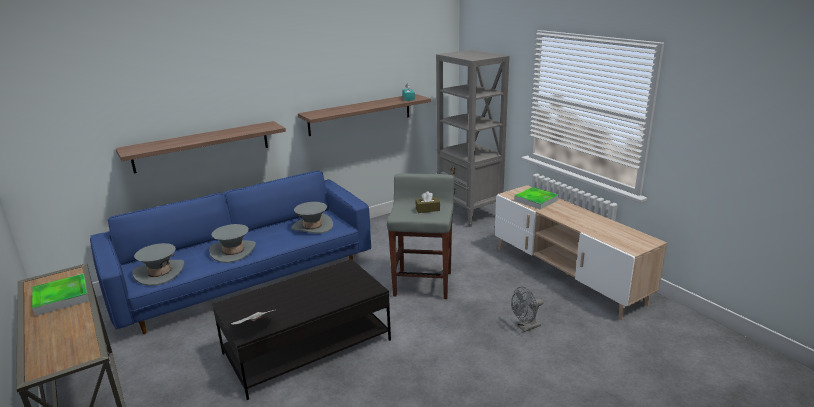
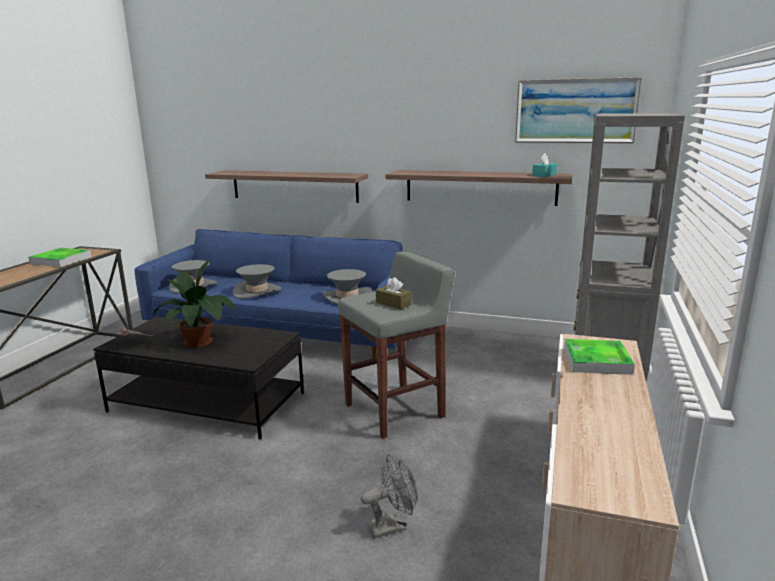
camera: 50 degrees right, 5 degrees down
(304, 296) = (200, 341): none -> potted plant
(413, 52) = (575, 111): none -> picture
(526, 327) = (392, 526): grey fan -> grey fan turned 135 degrees clockwise

